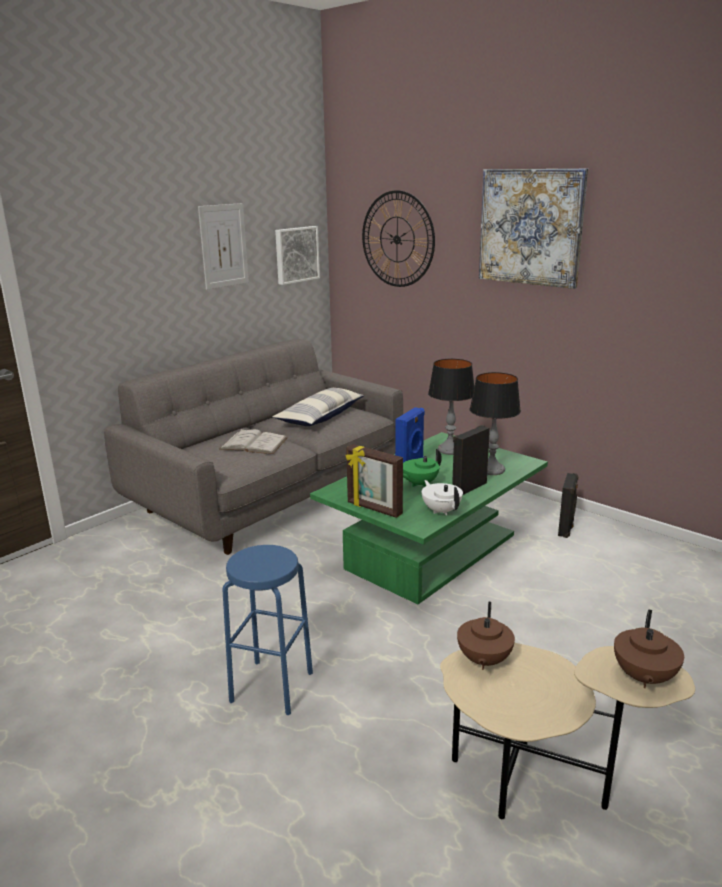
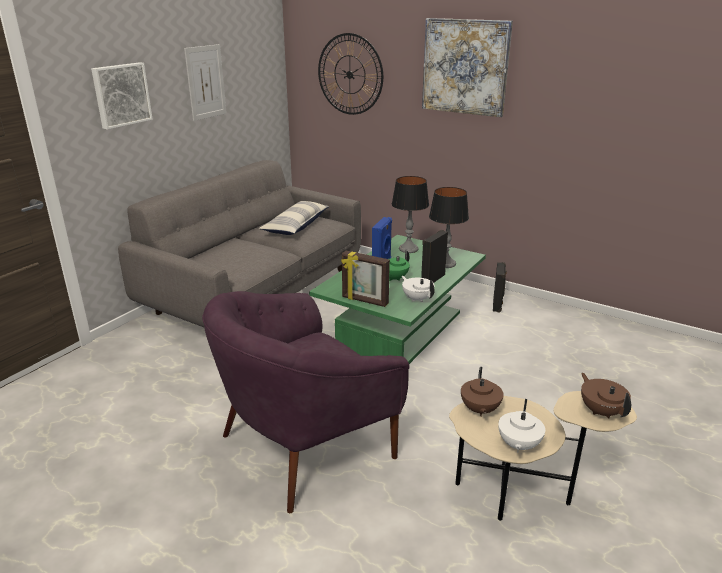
camera: 10 degrees left, 5 degrees up
(253, 443) = (248, 252): white book -> none
(271, 686) = (305, 445): blue stool -> purple armchair
(296, 254) = (262, 87): picture -> picture (121, 95)
(523, 714) = (518, 445): none -> white teapot
(643, 677) = (601, 411): brown teapot -> brown teapot turned 150 degrees clockwise

